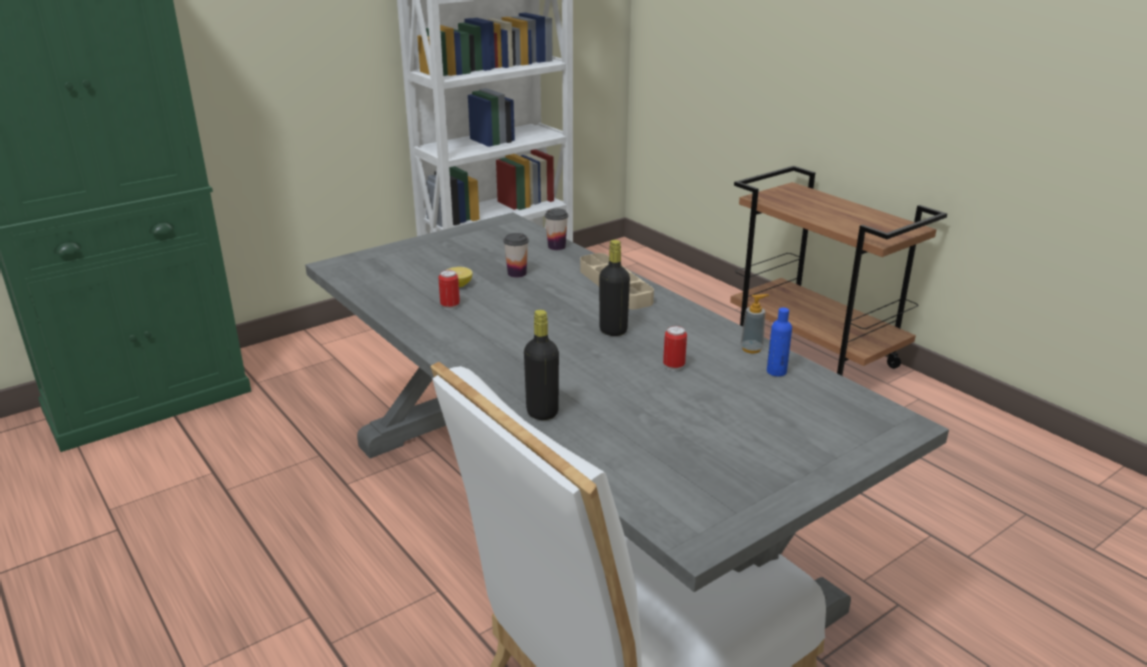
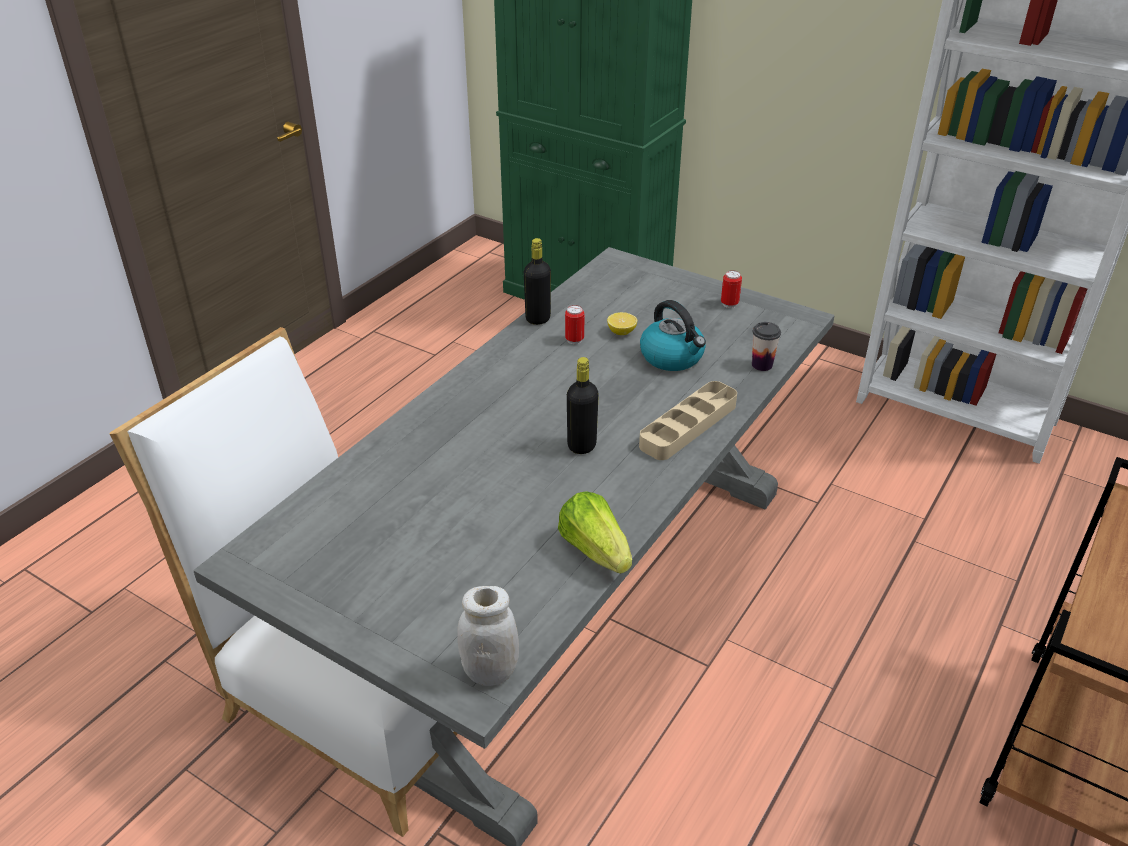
camera: 70 degrees right, 10 degrees up
(517, 273) = (673, 357): cup -> kettle
(542, 412) = (405, 438): black bottle -> black bottle (538, 318)
(674, 366) = (526, 500): can -> can (729, 304)
(751, 349) = (595, 550): soap dispenser -> lettuce
(776, 371) = (551, 576): blue bottle -> none
(880, 415) = (490, 671): none -> white jar

